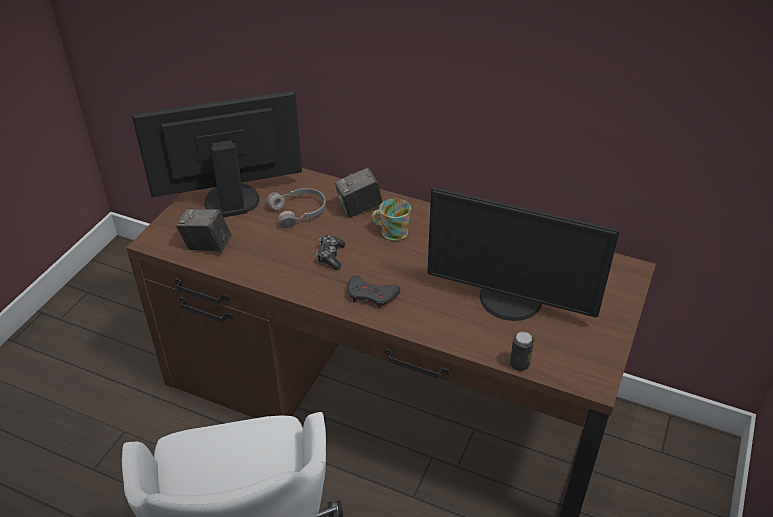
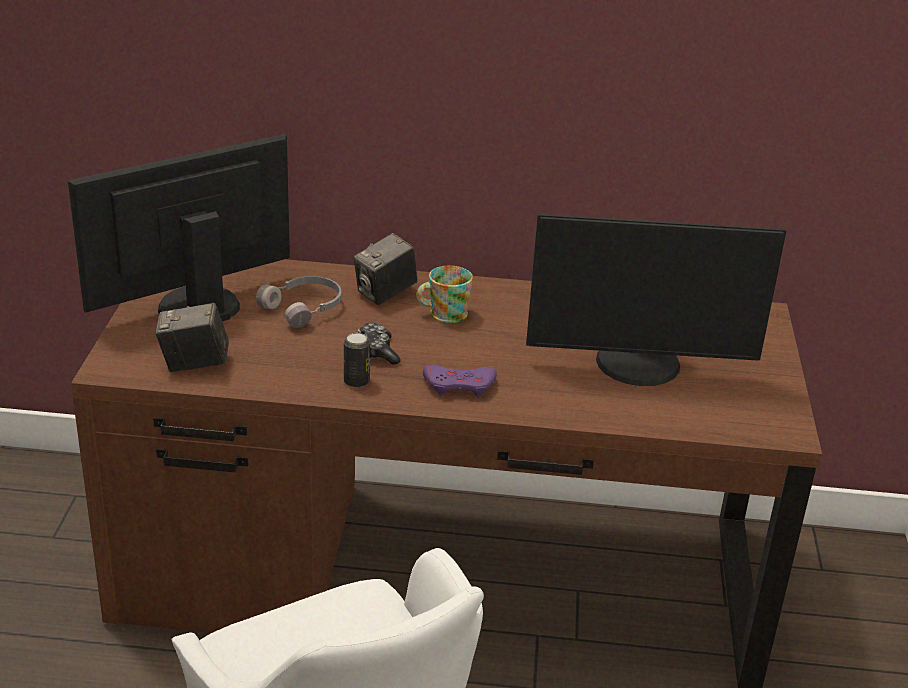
camera: 20 degrees left, 10 degrees down
(372, 295) = (459, 386): grey game controller -> purple game controller
(519, 364) = (688, 429): can -> can (356, 381)

